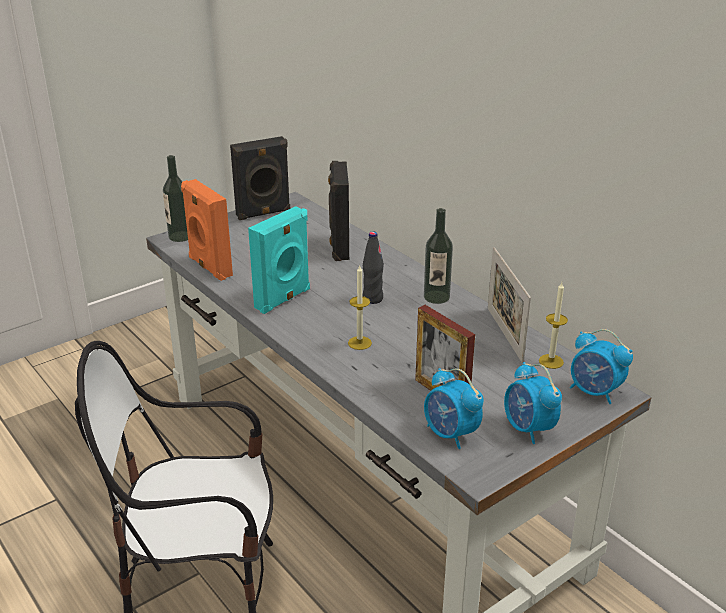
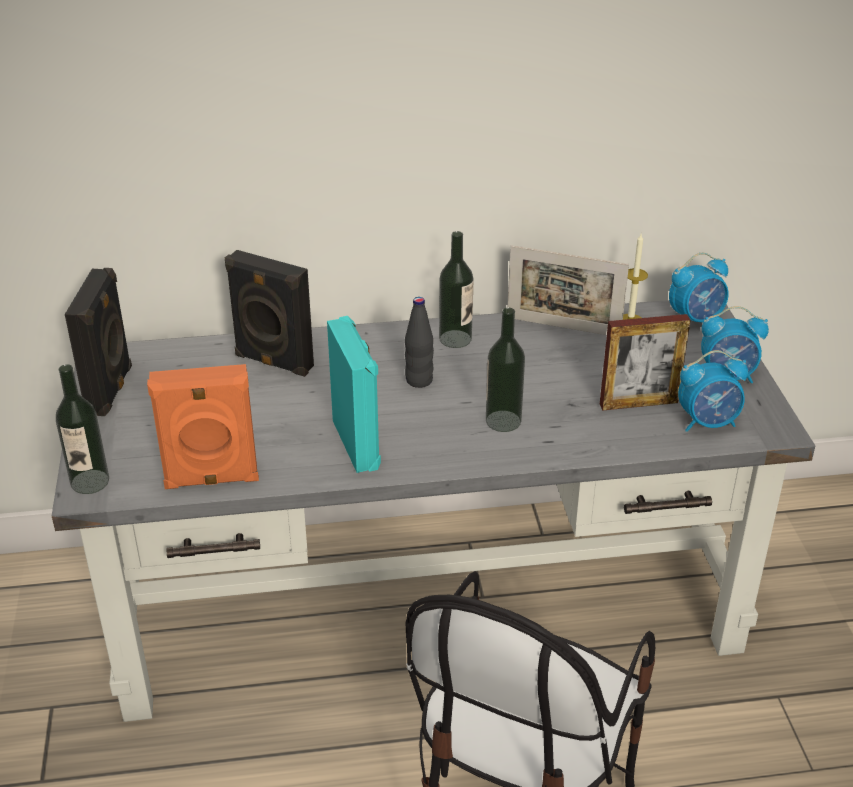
camera: 60 degrees left, 5 degrees up
(359, 343) = (503, 421): candle -> bottle

